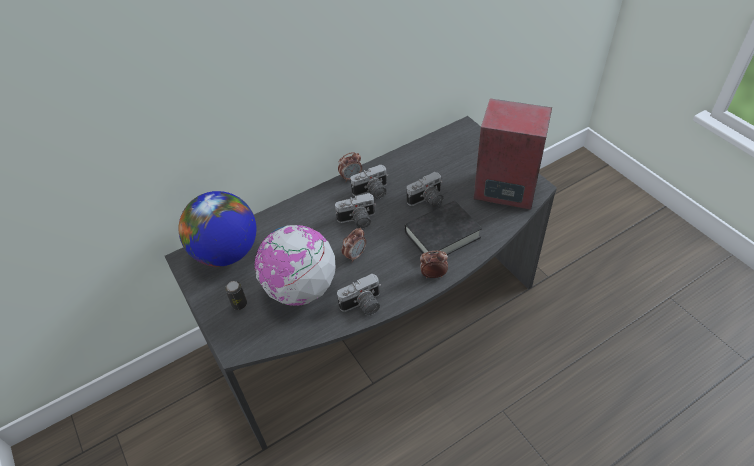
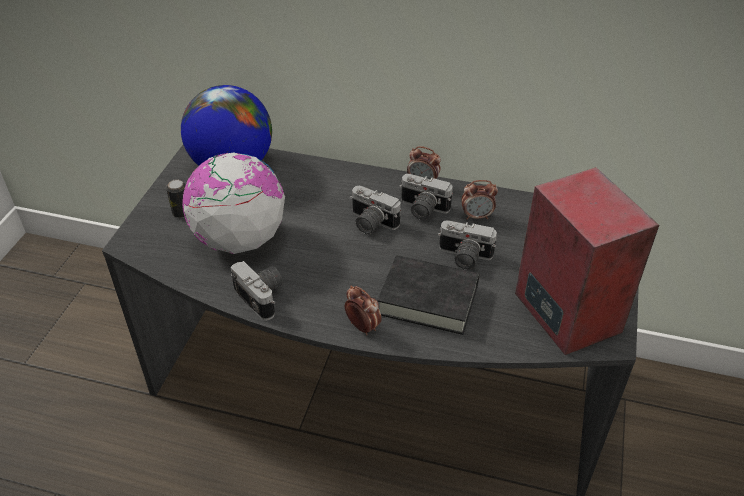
camera: 45 degrees right, 5 degrees down
(355, 255) = (322, 250): alarm clock -> alarm clock (477, 216)
(363, 306) = (263, 297): camera -> camera turned 150 degrees counterclockwise

